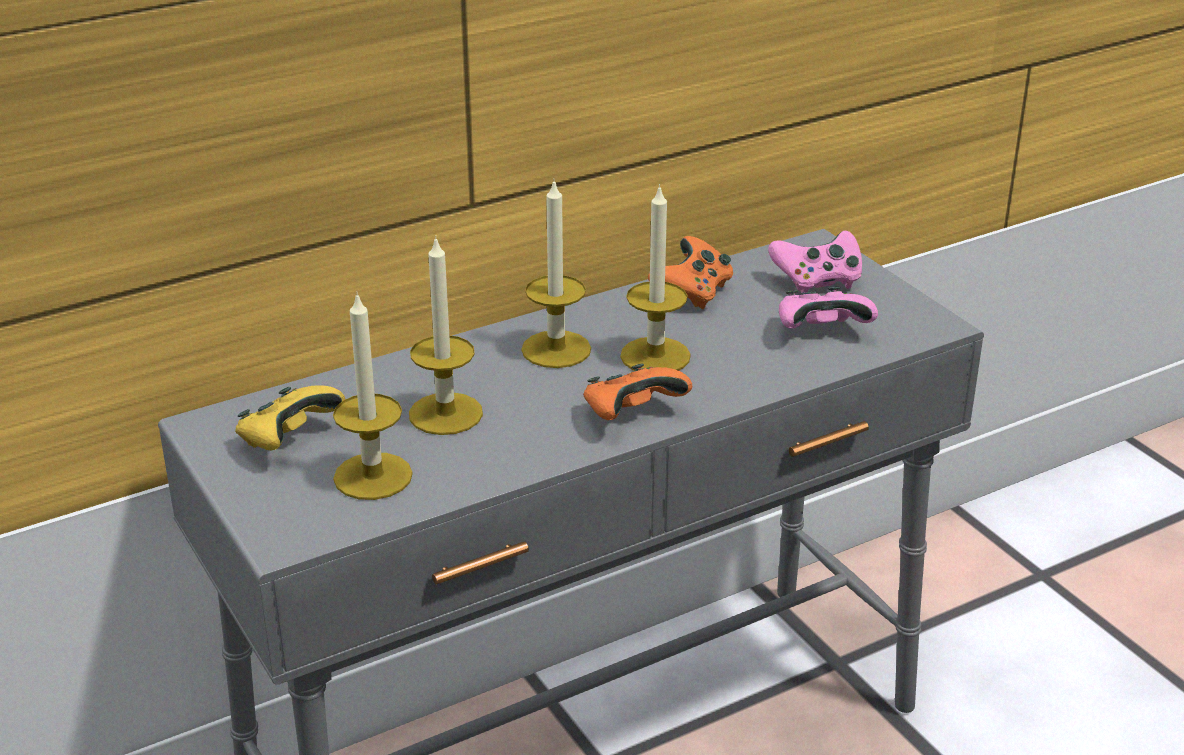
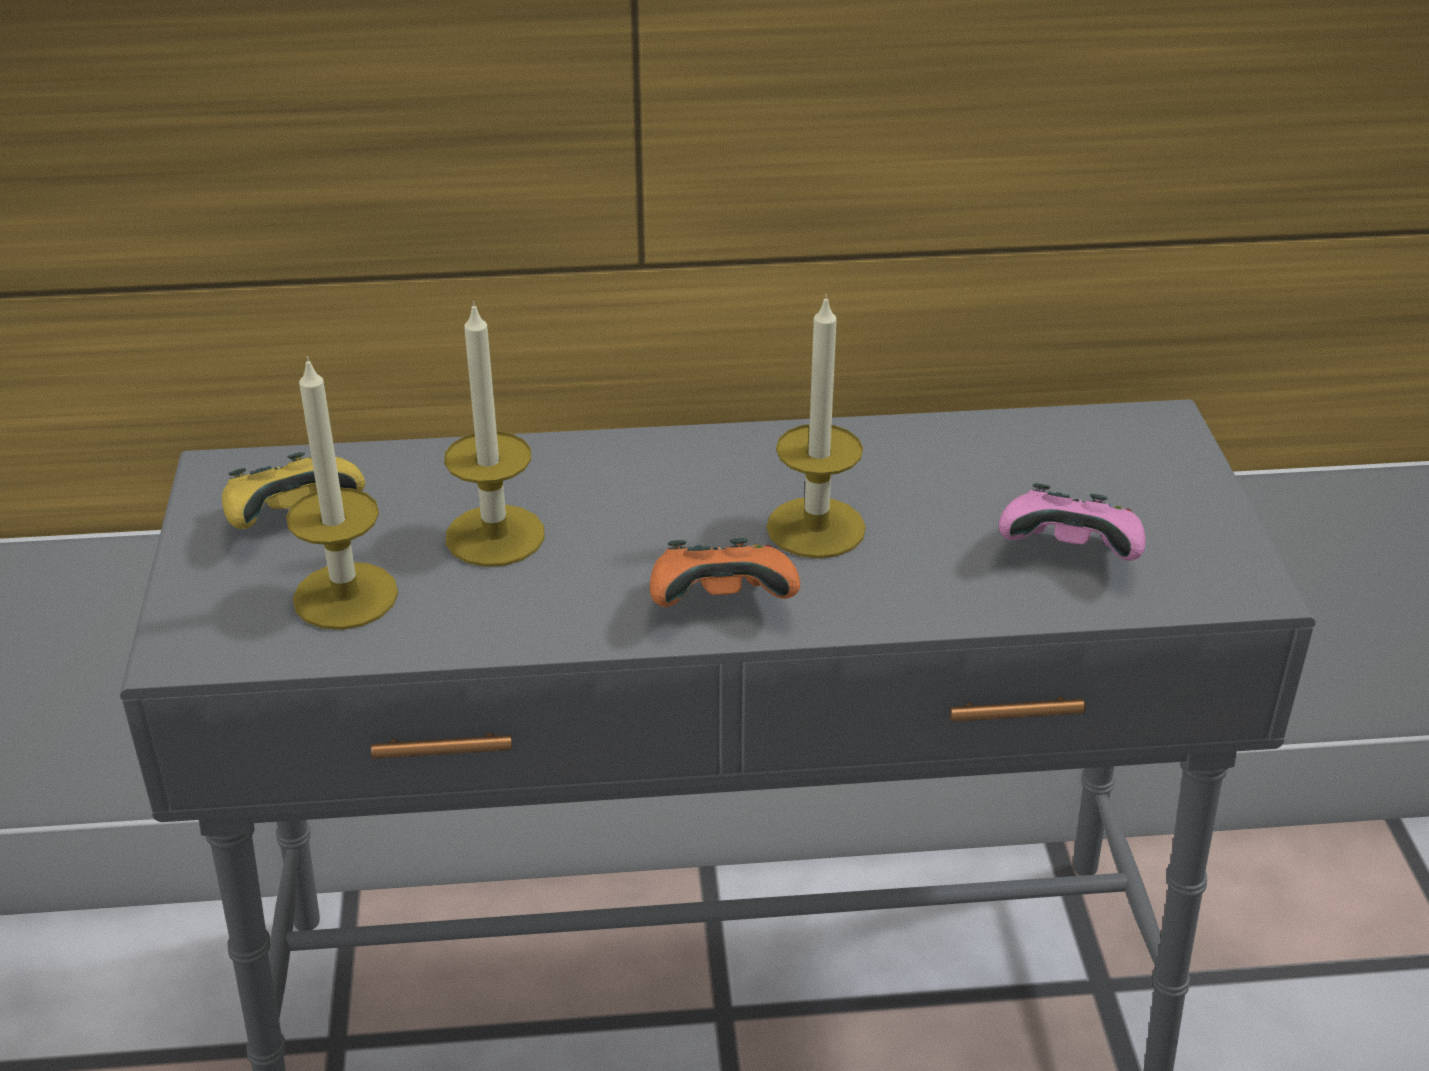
camera: 25 degrees right, 5 degrees up
(556, 349) = (697, 484): candle -> none
(692, 293) = (934, 450): orange game controller -> none
(817, 282) = (1120, 477): pink game controller -> none

